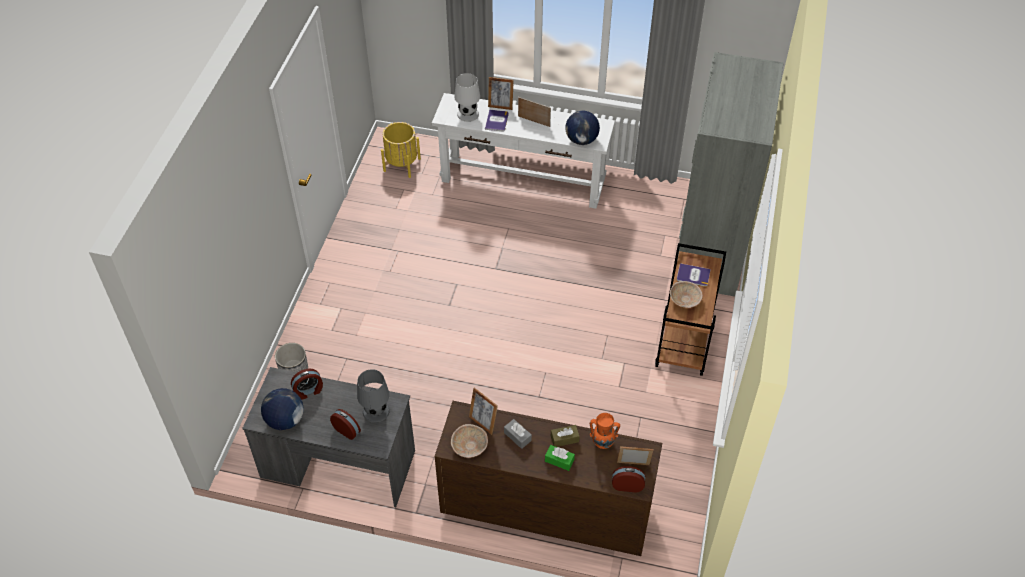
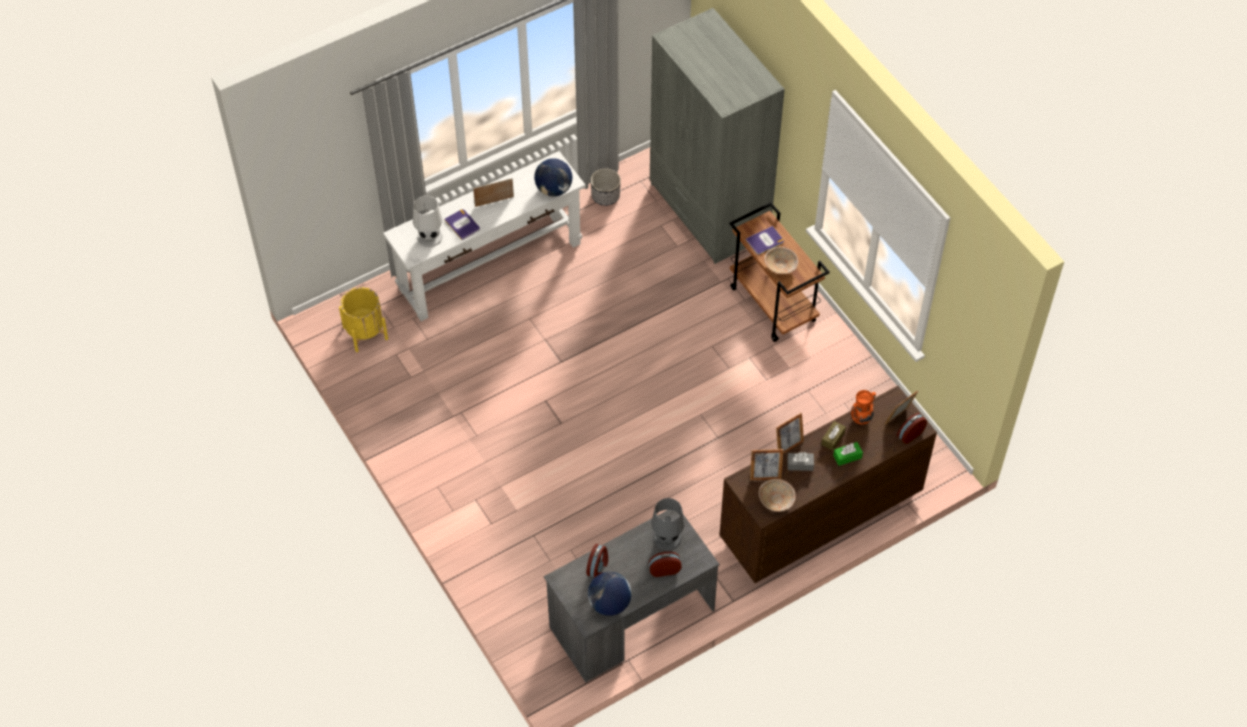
camera: 45 degrees left, 5 degrees up
(294, 370) = (502, 580): planter -> planter (605, 196)
(500, 106) = (448, 208): picture frame -> picture frame (788, 445)

